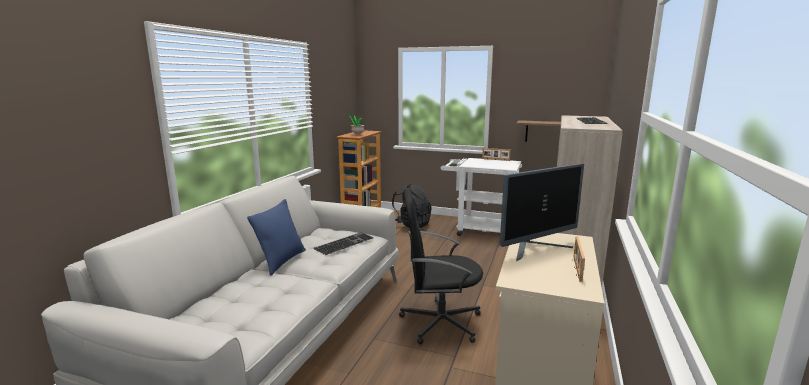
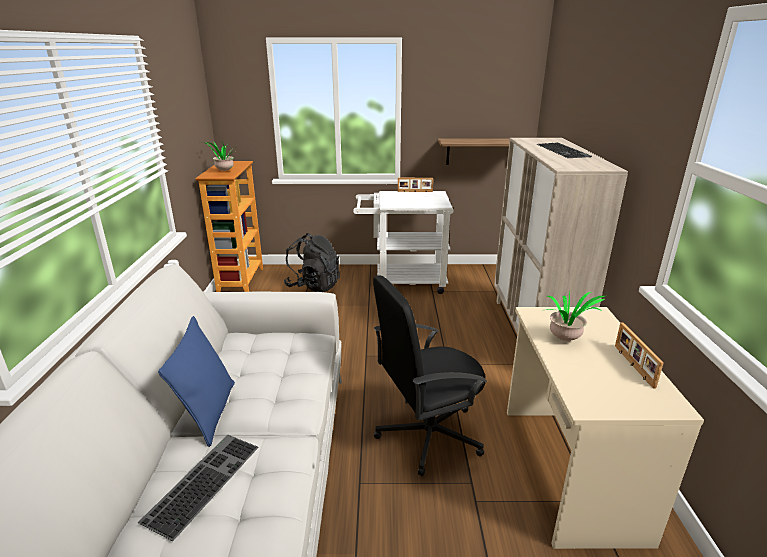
camera: 20 degrees left, 10 degrees up
(344, 243) = (284, 357): keyboard -> keyboard (202, 480)
(536, 248) = (566, 340): monitor -> potted plant

